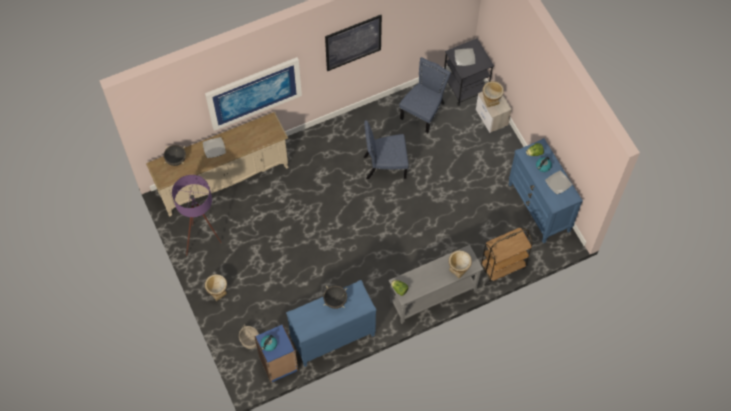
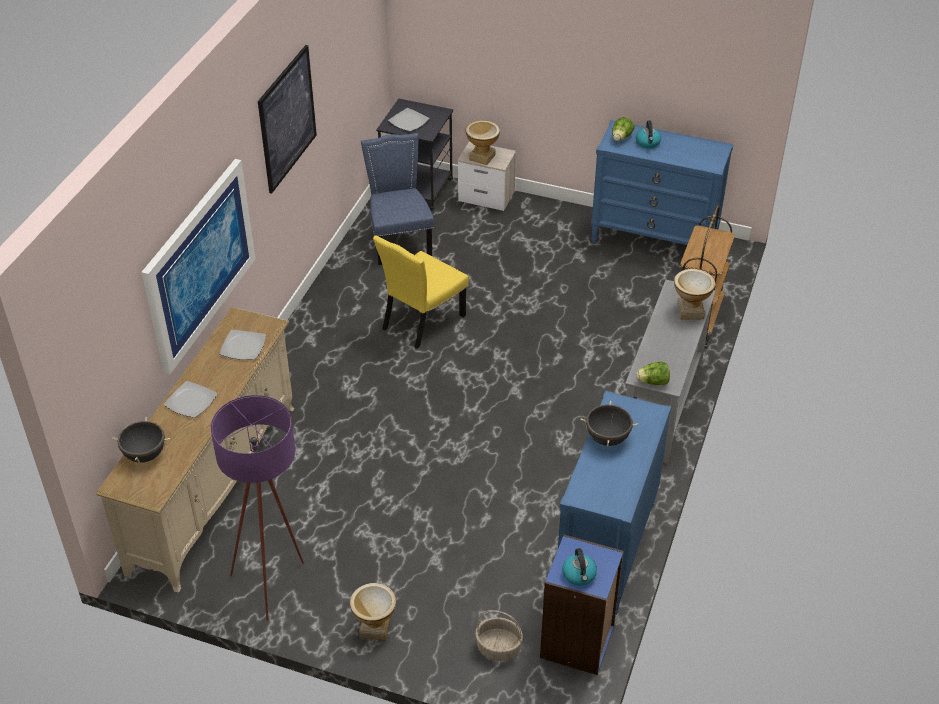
camera: 45 degrees left, 20 degrees down
(385, 165) = (423, 320): blue chair -> yellow chair
(558, 183) = (686, 146): plate -> plate (243, 347)

